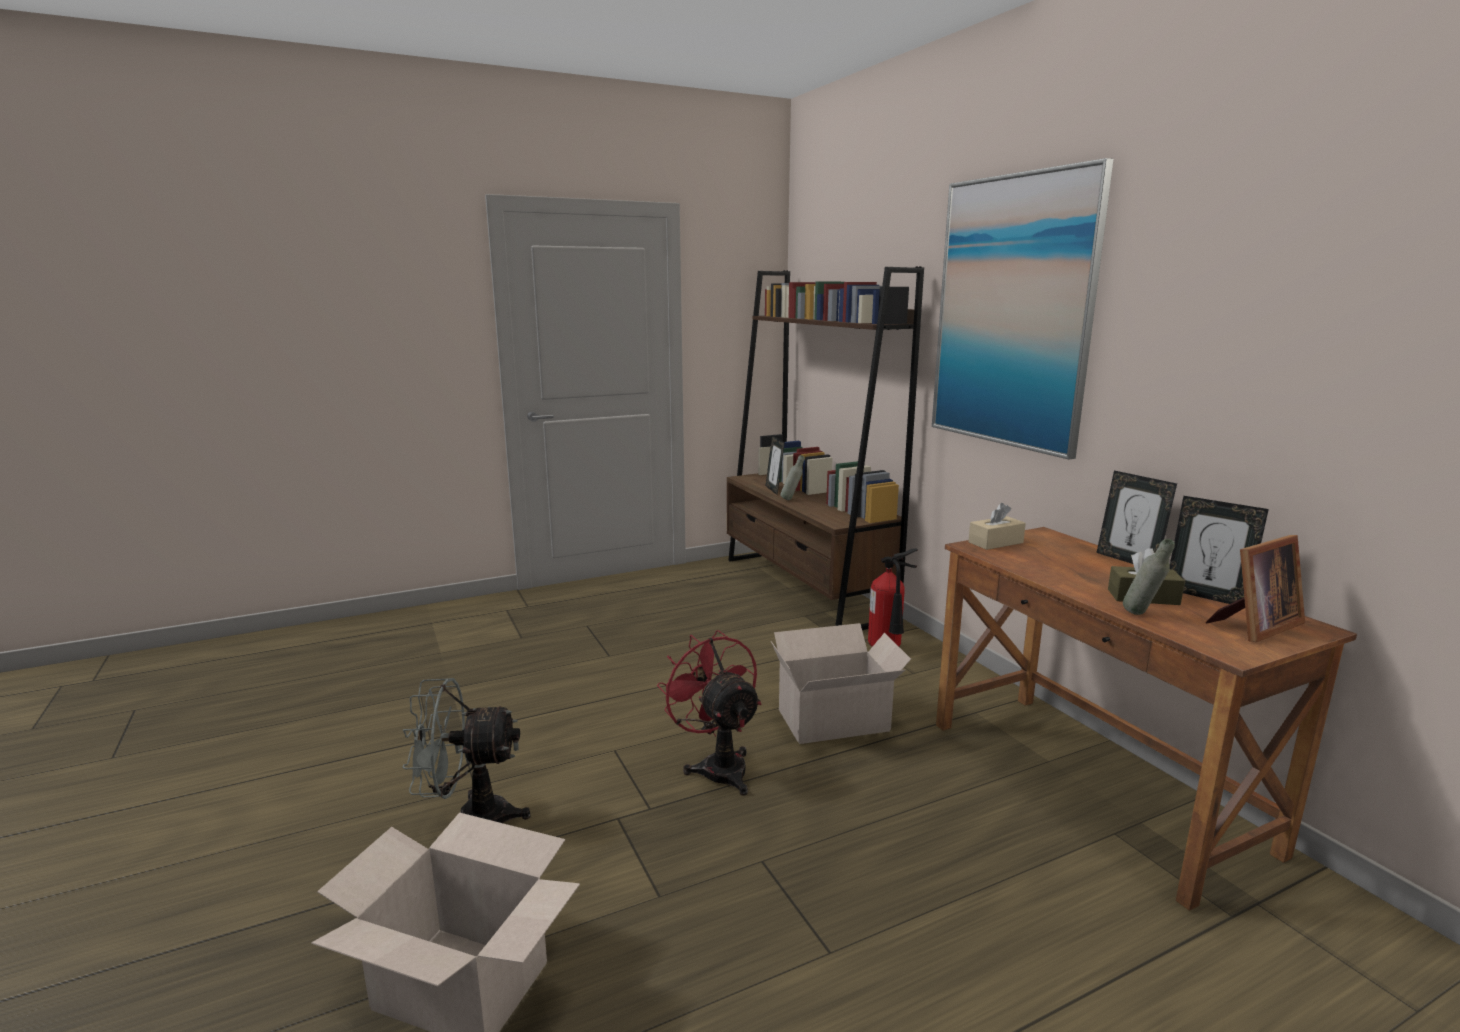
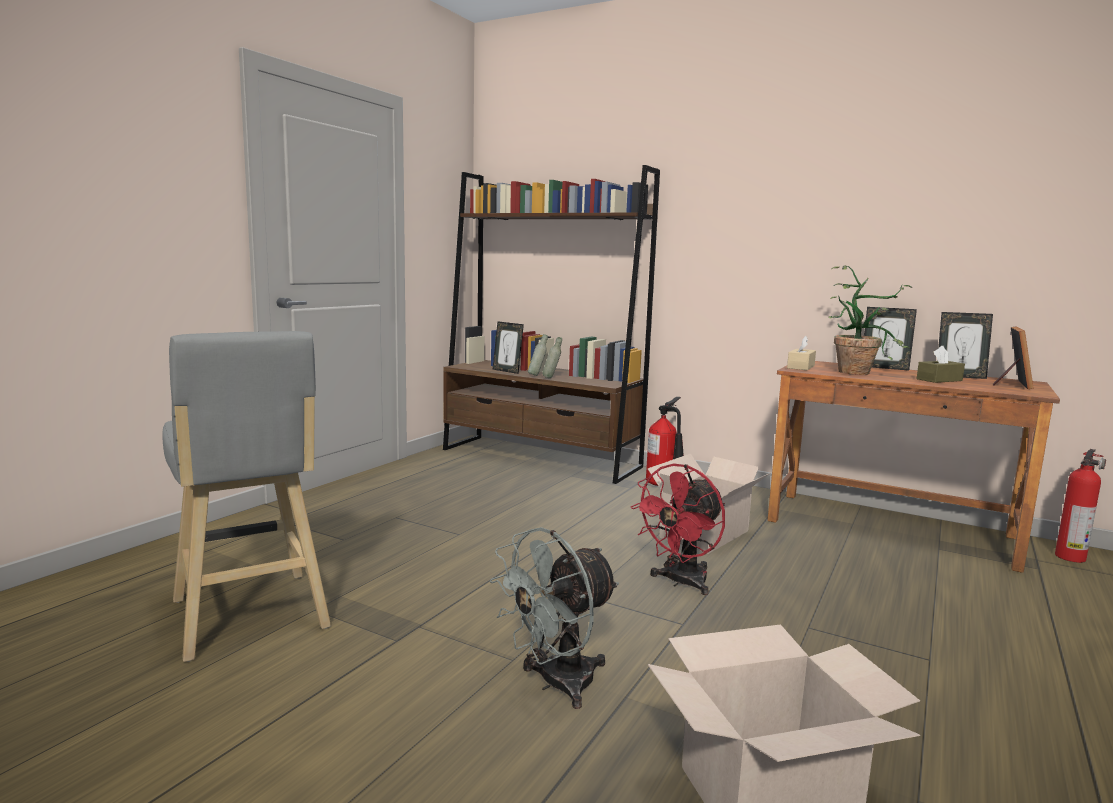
camera: 35 degrees left, 5 degrees down
(378, 688) = (250, 618): none -> grey stool
(718, 766) = (680, 582): red fan -> red fan turned 75 degrees counterclockwise
(1012, 313) = (752, 203): picture -> none
(1057, 563) = (859, 372): none -> potted plant
(1142, 616) = (963, 386): grey bottle -> grey bottle (551, 378)
(1338, 921) = (1070, 556): none -> fire extinguisher

